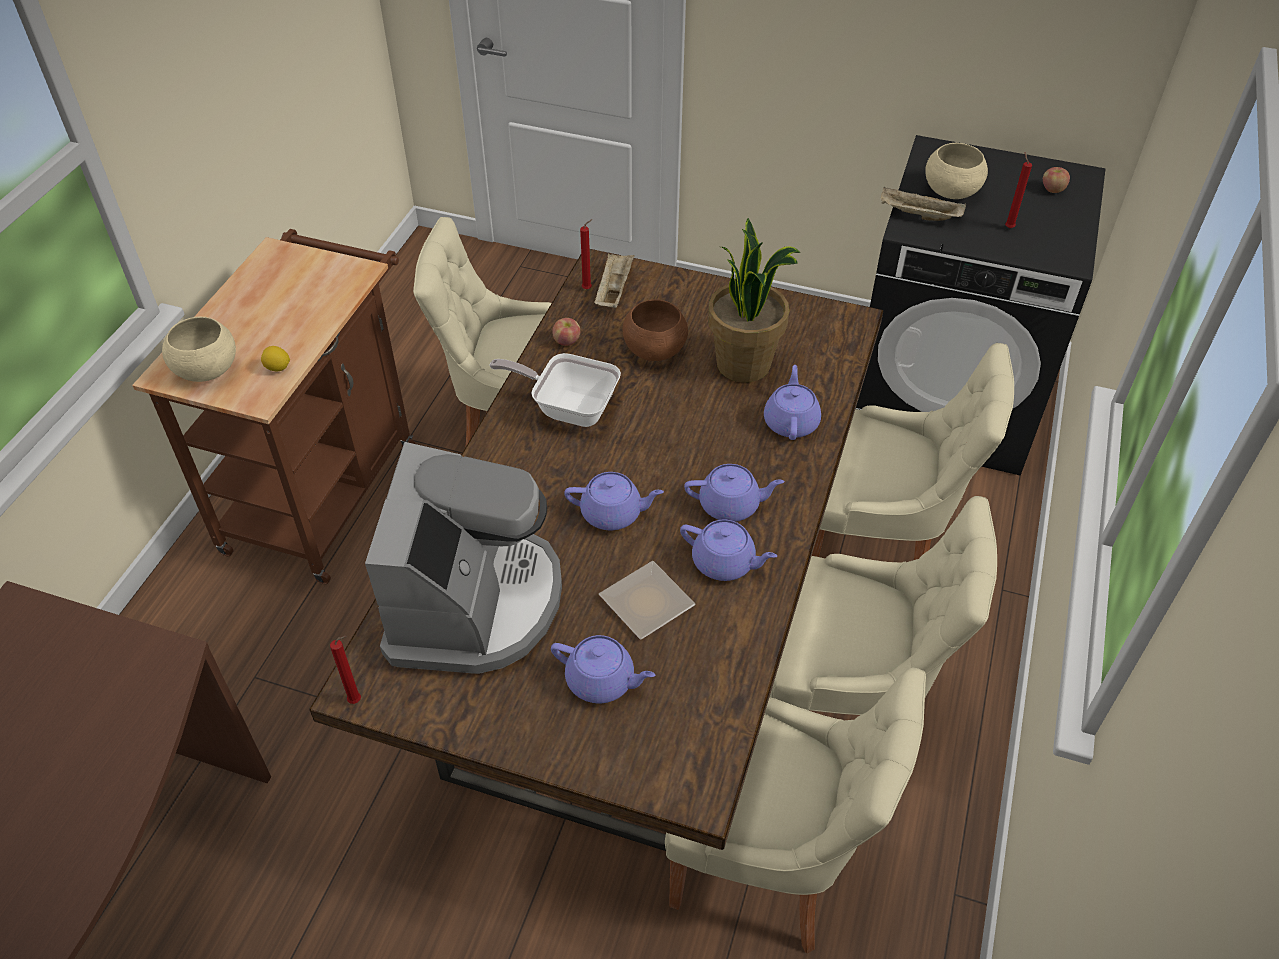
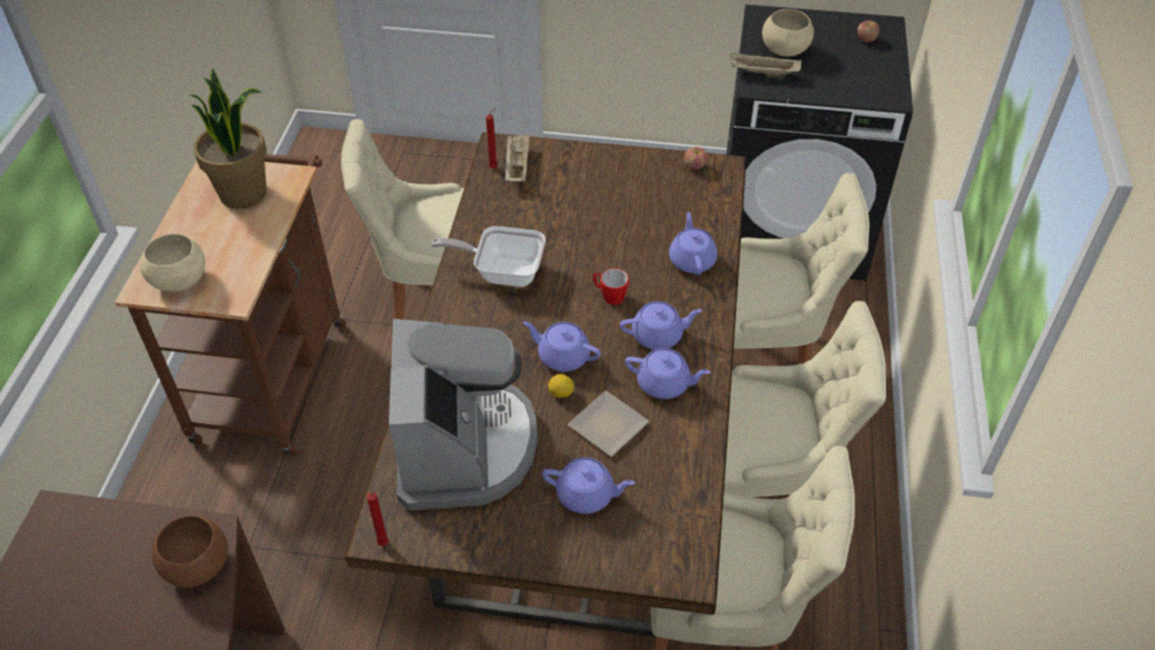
camera: 10 degrees left, 0 degrees up
(278, 368) = (243, 270): lemon -> lemon (561, 393)
(567, 341) = (487, 215): apple -> apple (694, 166)
(613, 513) = (562, 356): purple teapot -> purple teapot turned 150 degrees counterclockwise
(654, 350) = (563, 214): brown bowl -> brown bowl (196, 566)
(684, 451) = (609, 296): none -> mug
(745, 364) = (642, 216): potted plant -> potted plant (244, 193)
(1008, 227) = (837, 75): red candle -> none

